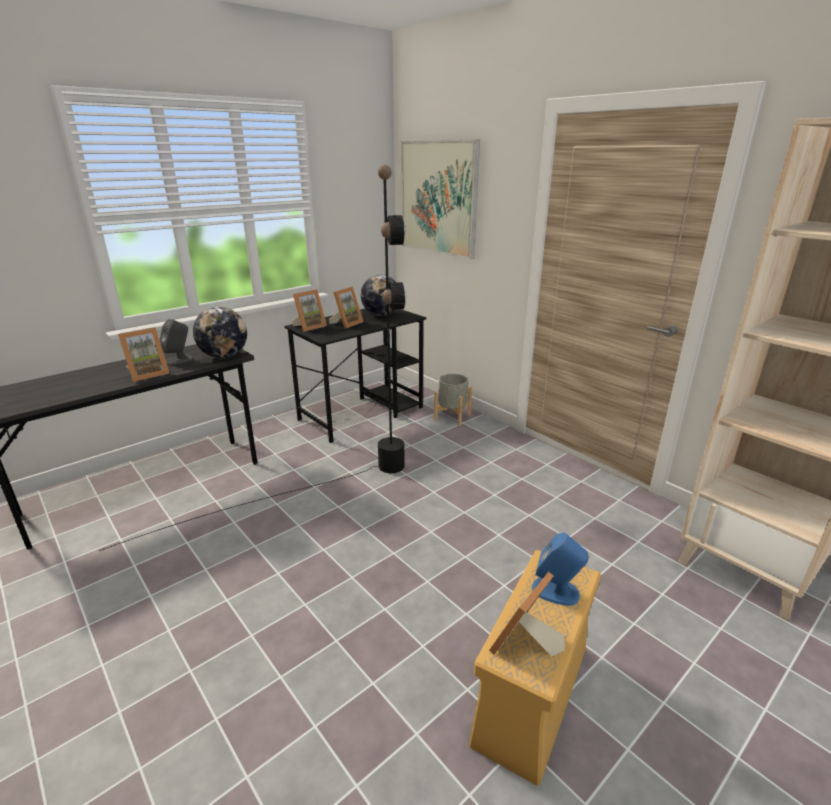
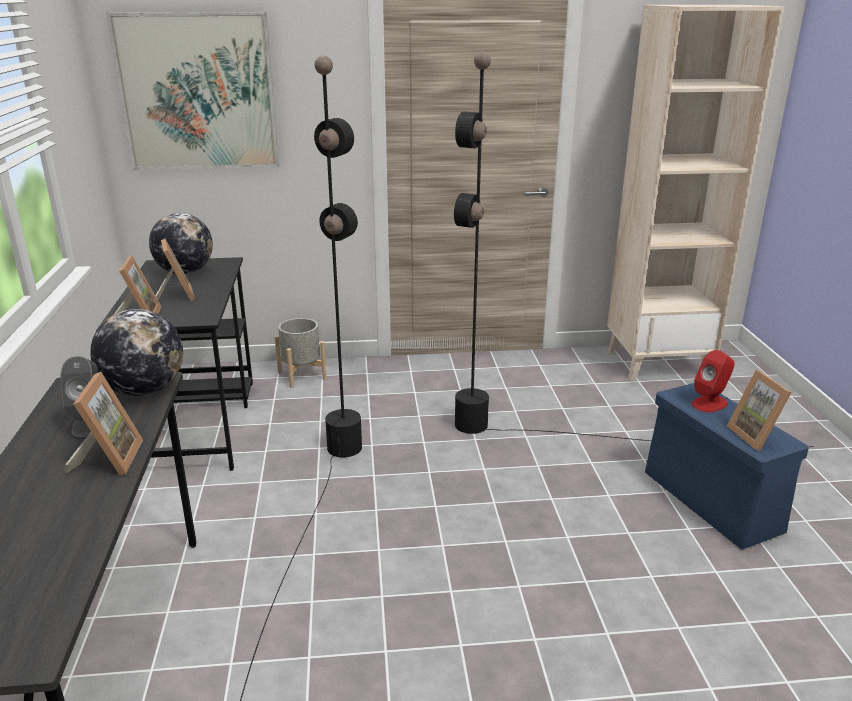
camera: 55 degrees left, 0 degrees up
(530, 553) = (563, 433): none -> black floor lamp
(531, 697) = (713, 502): beige storage box -> blue storage box
(556, 591) = (710, 403): blue speaker -> red speaker

